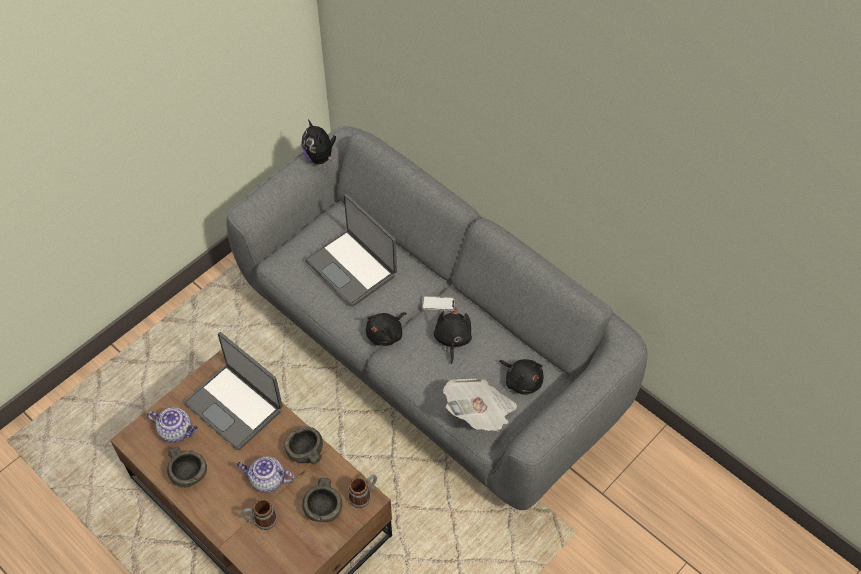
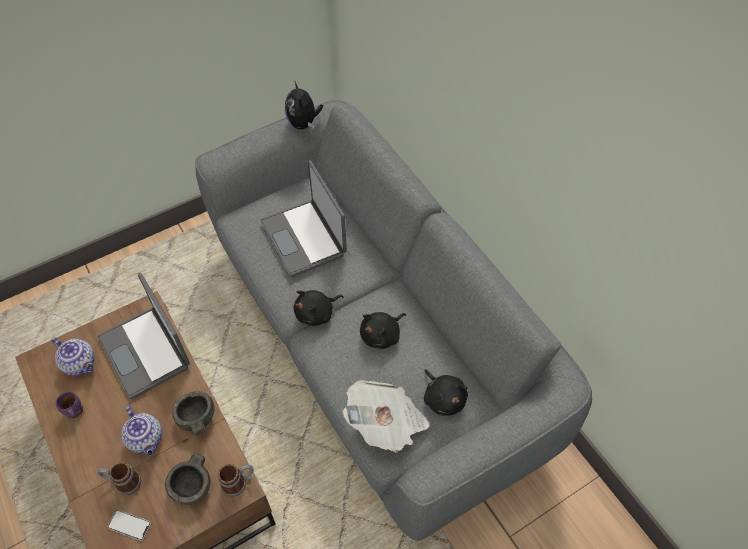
camera: 15 degrees right, 0 degrees up
(189, 474) = (74, 412): grey bowl -> purple mug
(267, 480) = (146, 439): teapot -> teapot turned 150 degrees counterclockwise
(438, 304) = (379, 294): phone -> phone (129, 525)
(452, 339) = (382, 335): black plush toy -> black plush toy turned 150 degrees counterclockwise

